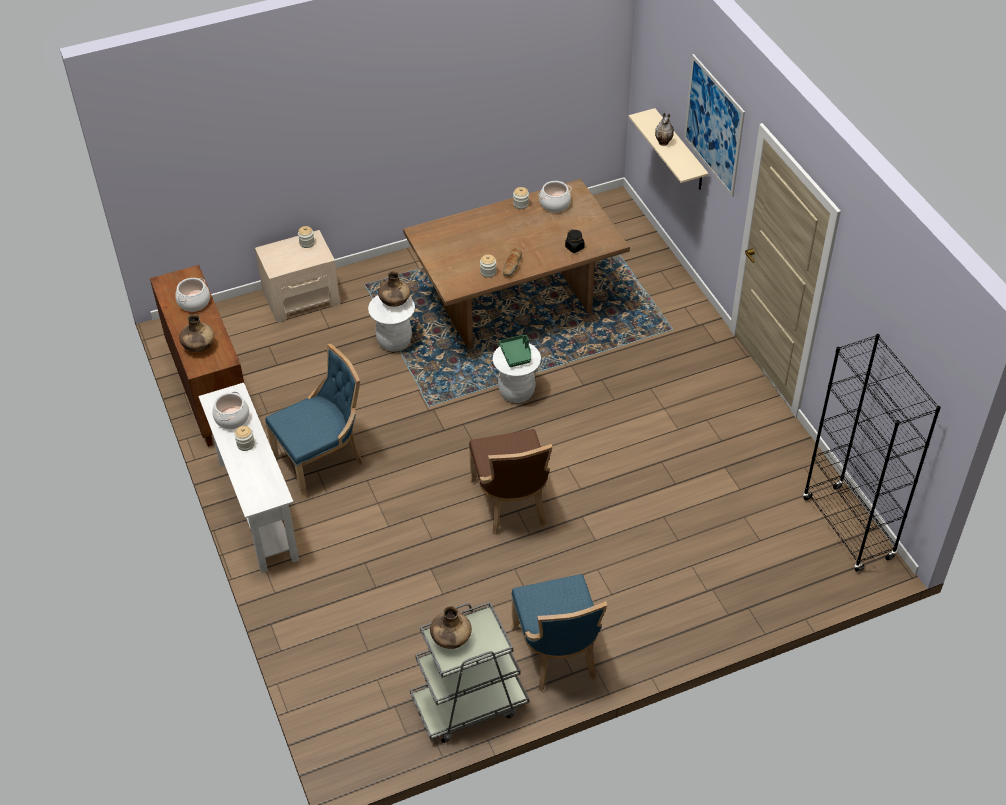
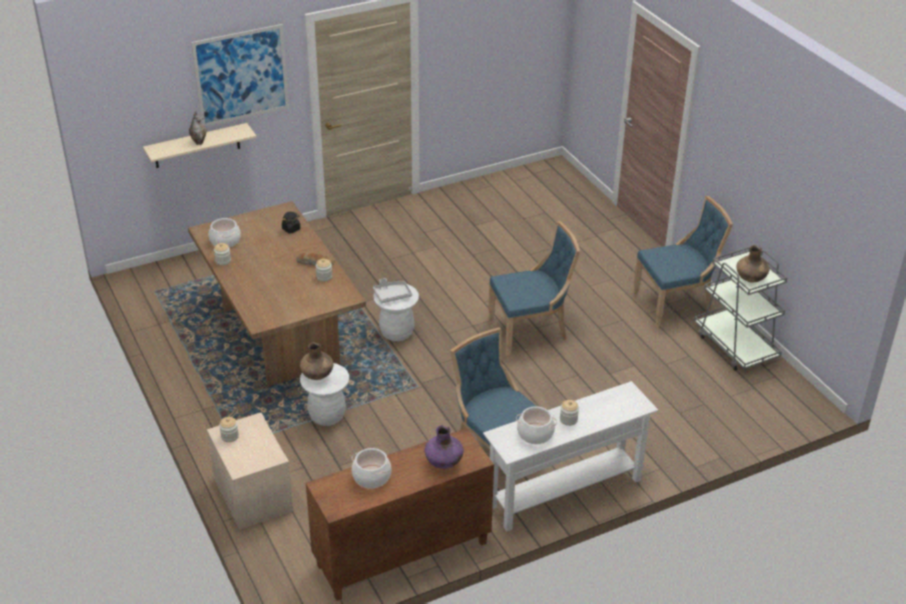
camera: 95 degrees left, 10 degrees down
(199, 347) = (444, 462): brown vase -> purple vase
(511, 504) = (531, 331): brown chair -> blue chair
(516, 354) = (392, 295): green tray -> grey tray
(847, 529) = (527, 176): black bookcase -> none

